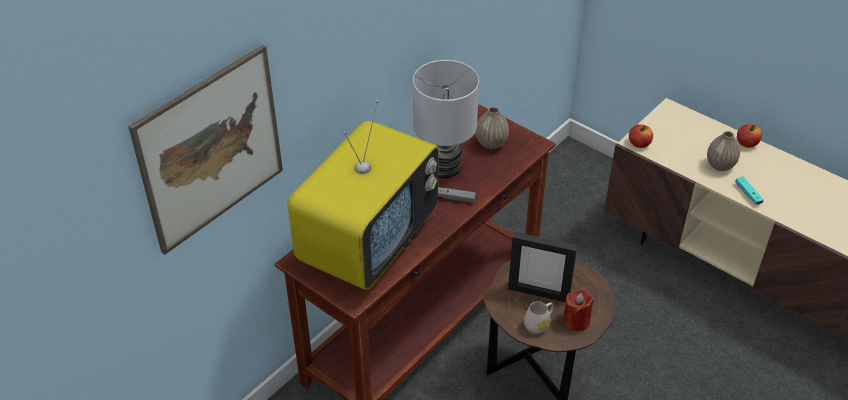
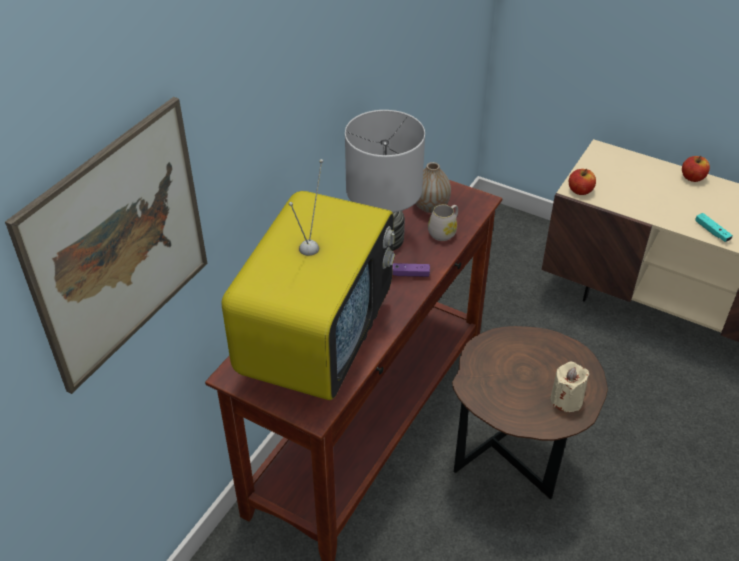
camera: 10 degrees left, 0 degrees up
(455, 198) = (405, 274): grey game controller -> purple game controller
(539, 292) = (514, 371): picture frame -> none
(539, 324) = (525, 410): white mug -> white mug (444, 232)
(576, 321) = (566, 400): red candle -> beige candle
(720, 165) = (672, 204): vase -> none

